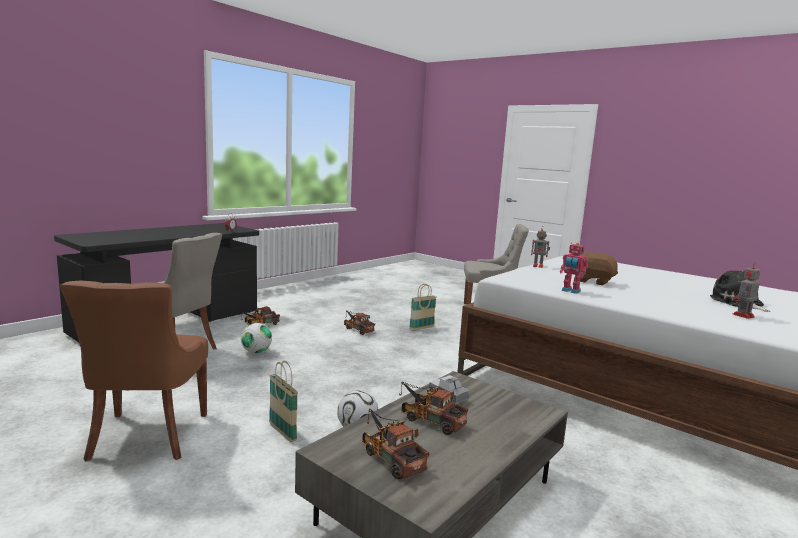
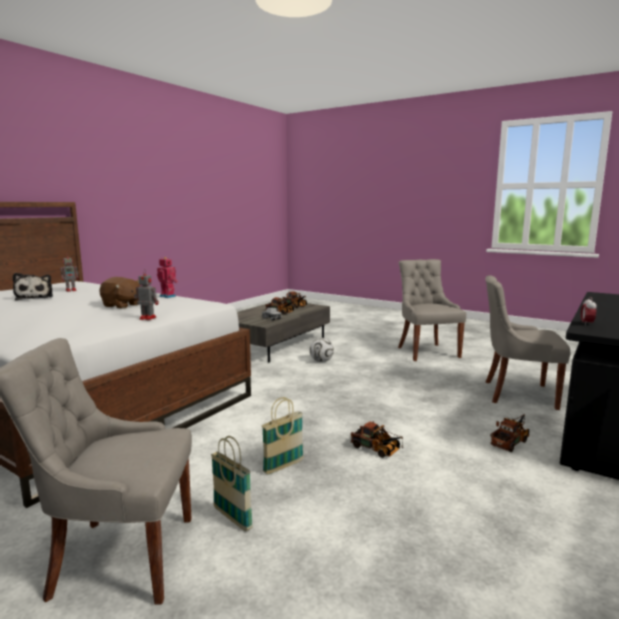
camera: 175 degrees right, 0 degrees up
(146, 437) = (426, 352): brown chair -> grey chair
(256, 352) = (451, 402): football -> none
(282, 432) = (362, 357): basket -> basket (232, 518)

